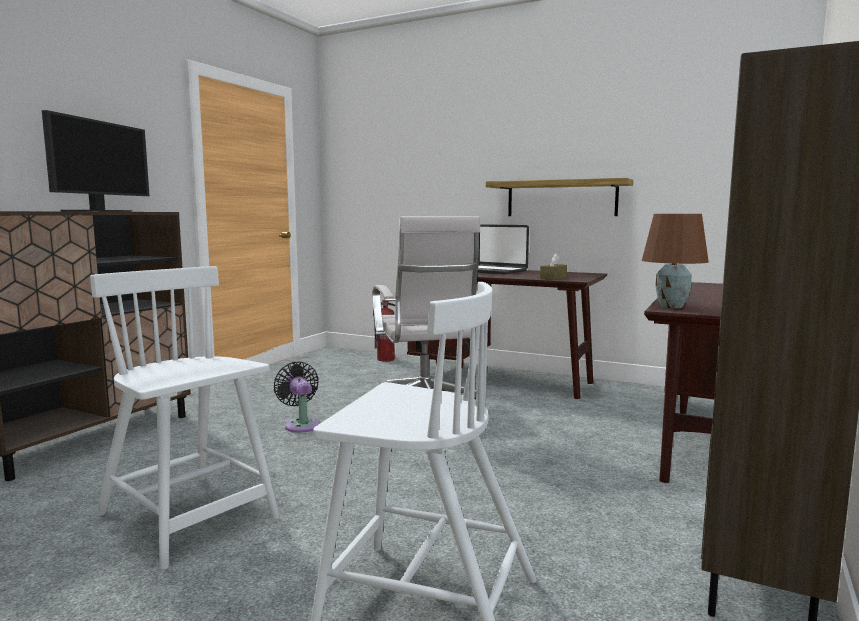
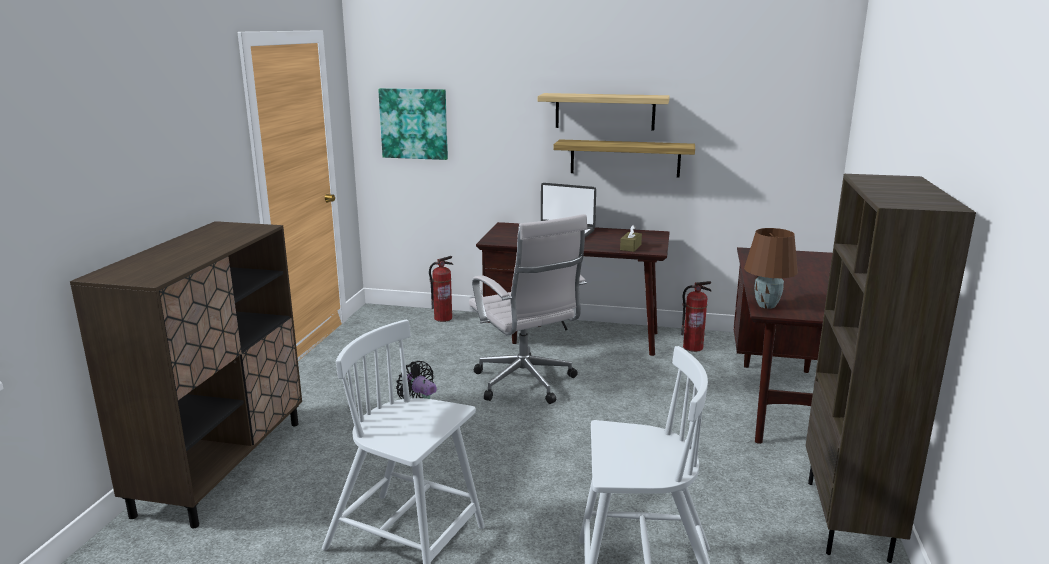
camera: 15 degrees left, 10 degrees up
(98, 211) = (210, 239): monitor -> none
(371, 175) = (414, 123): none -> picture
(541, 152) = (605, 111): none -> shelf
(627, 396) = (693, 347): none -> fire extinguisher

